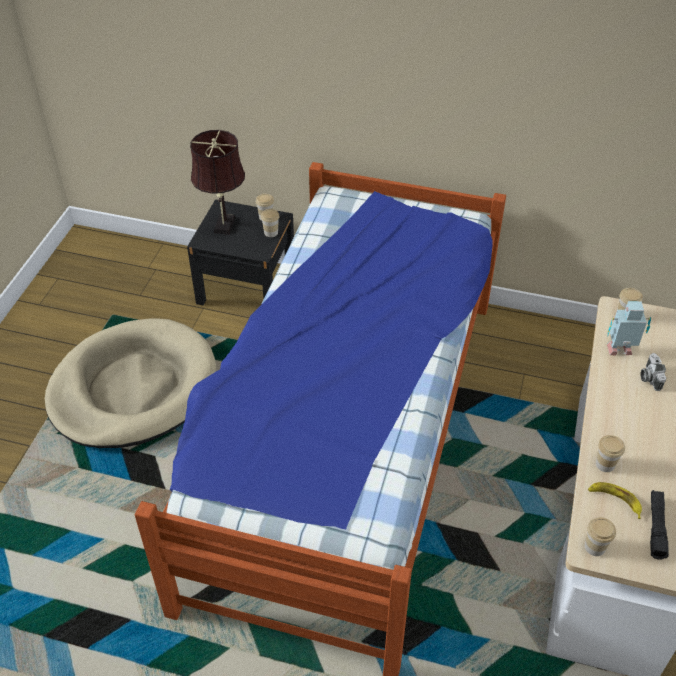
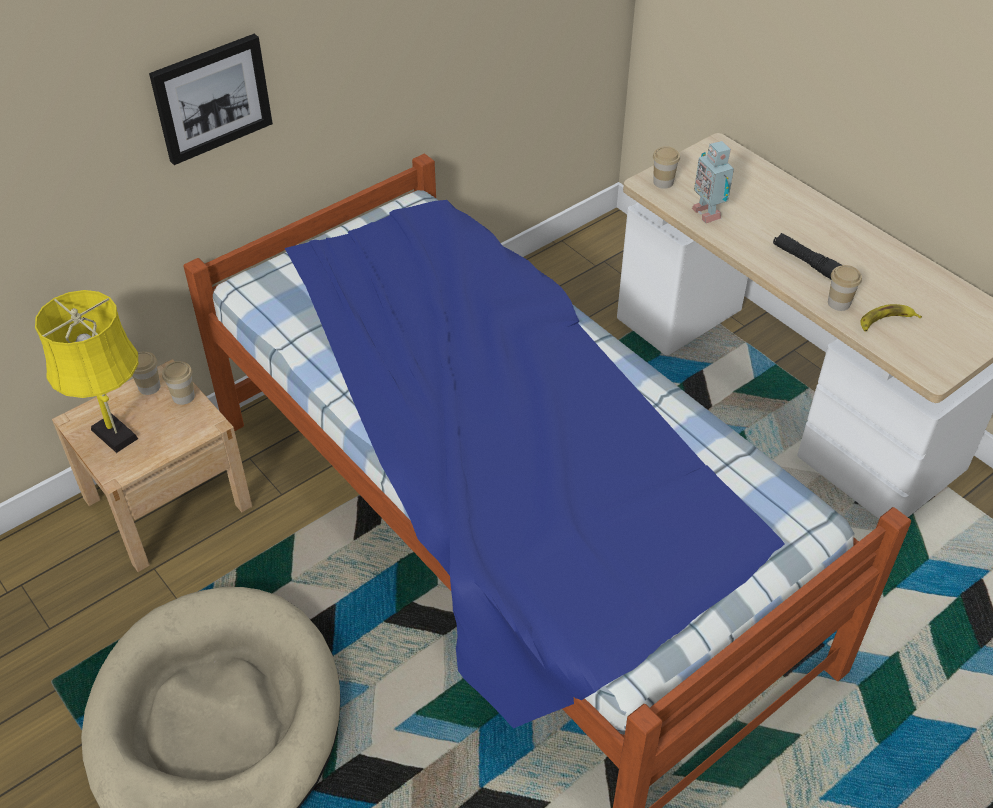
camera: 55 degrees left, 0 degrees up
(223, 227) = (117, 437): brown table lamp -> yellow table lamp
(246, 287) = (167, 502): black nightstand -> beige nightstand
(359, 73) = (211, 98): none -> picture
(595, 547) = (931, 366): cup -> none
(620, 352) = (708, 212): toy robot -> toy robot turned 60 degrees counterclockwise
(649, 377) = (755, 214): camera -> none
(656, 527) = (934, 314): black flashlight -> black flashlight (806, 263)

